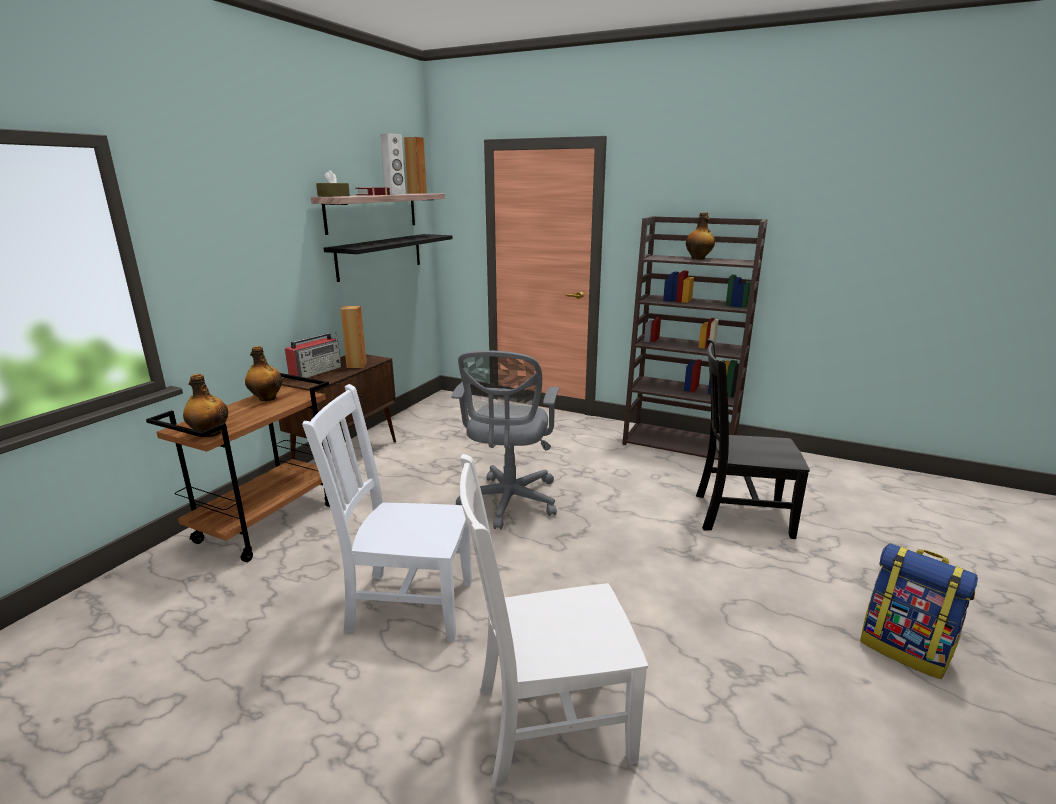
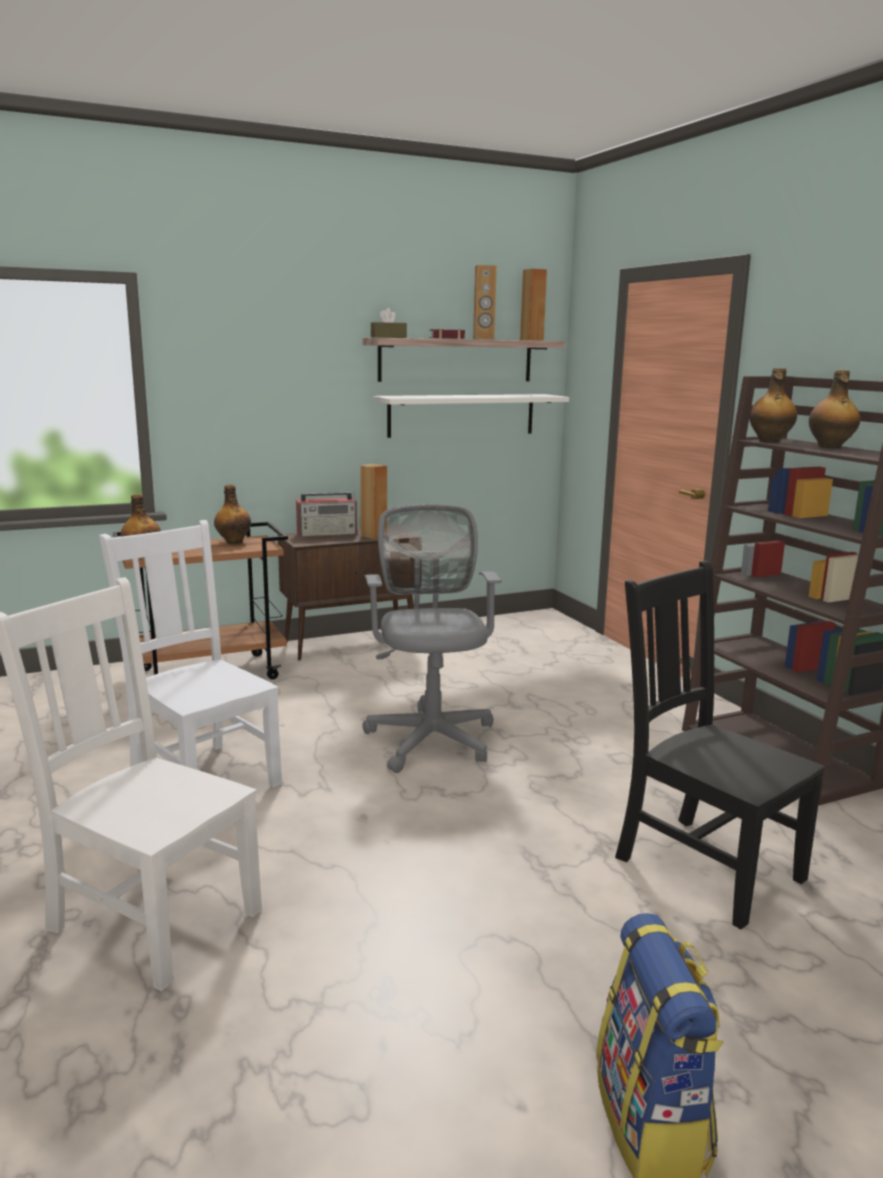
camera: 40 degrees right, 5 degrees down
(380, 256) = (462, 415): black shelf -> white shelf
(395, 194) = (483, 339): white speaker -> brown speaker
(509, 503) = (431, 737): grey office chair -> grey office chair turned 120 degrees clockwise
(660, 258) = (769, 441): none -> bottle

